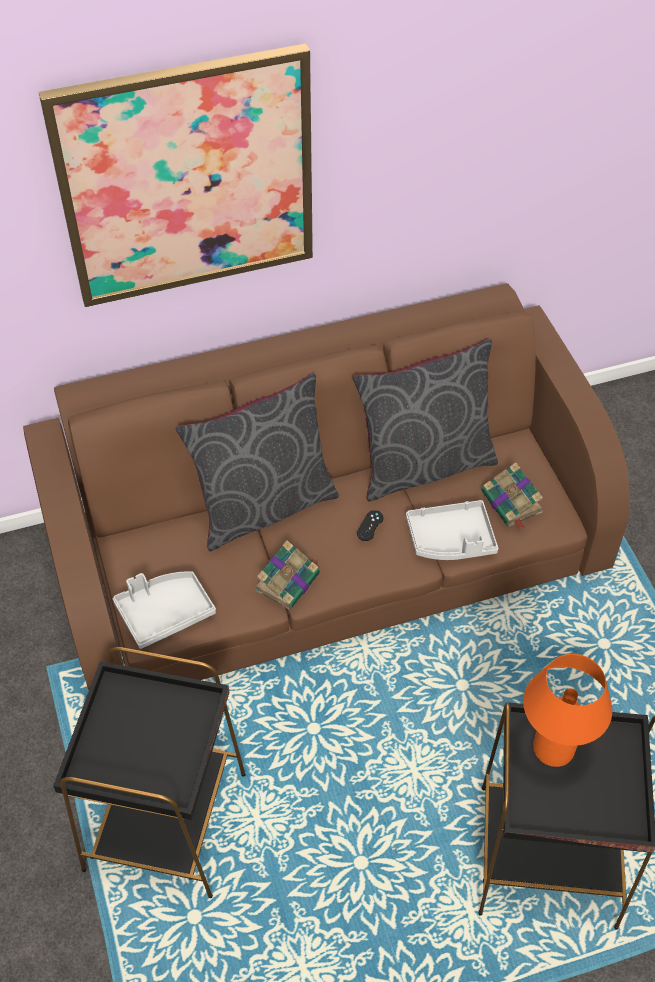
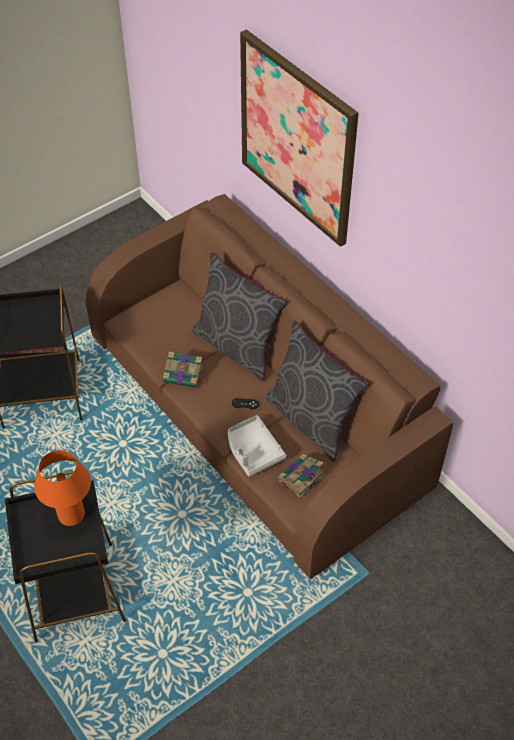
camera: 70 degrees right, 0 degrees up
(164, 612) = (140, 325): grey tray -> none

